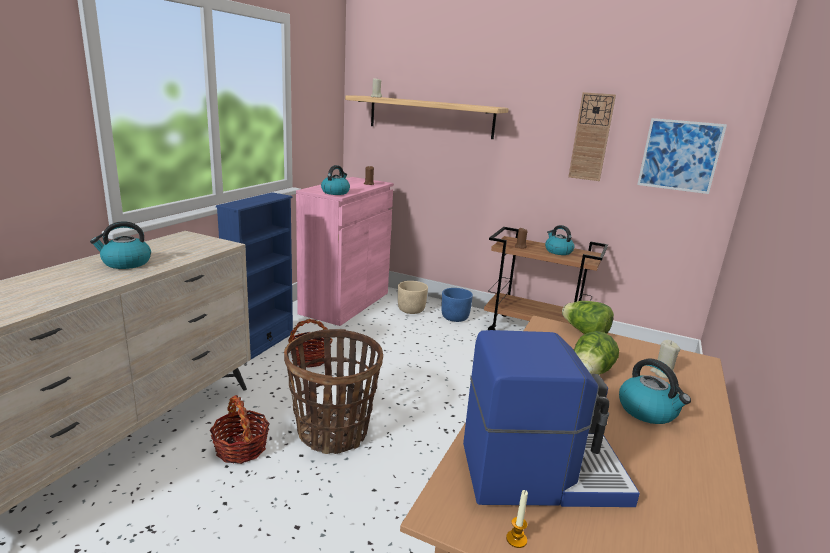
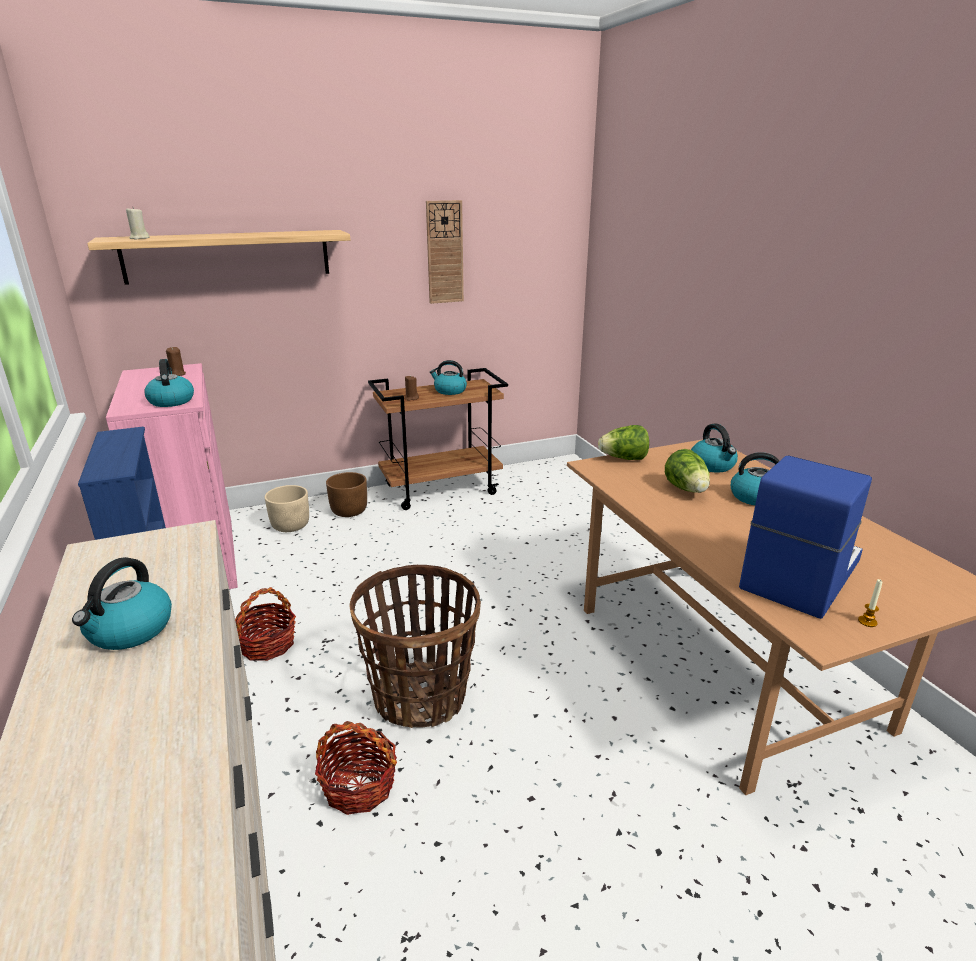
camera: 45 degrees left, 5 degrees up
(455, 317) = (349, 511): blue planter -> brown planter
(662, 373) = (713, 465): beige candle -> kettle
(680, 155) = (531, 259): picture -> none

